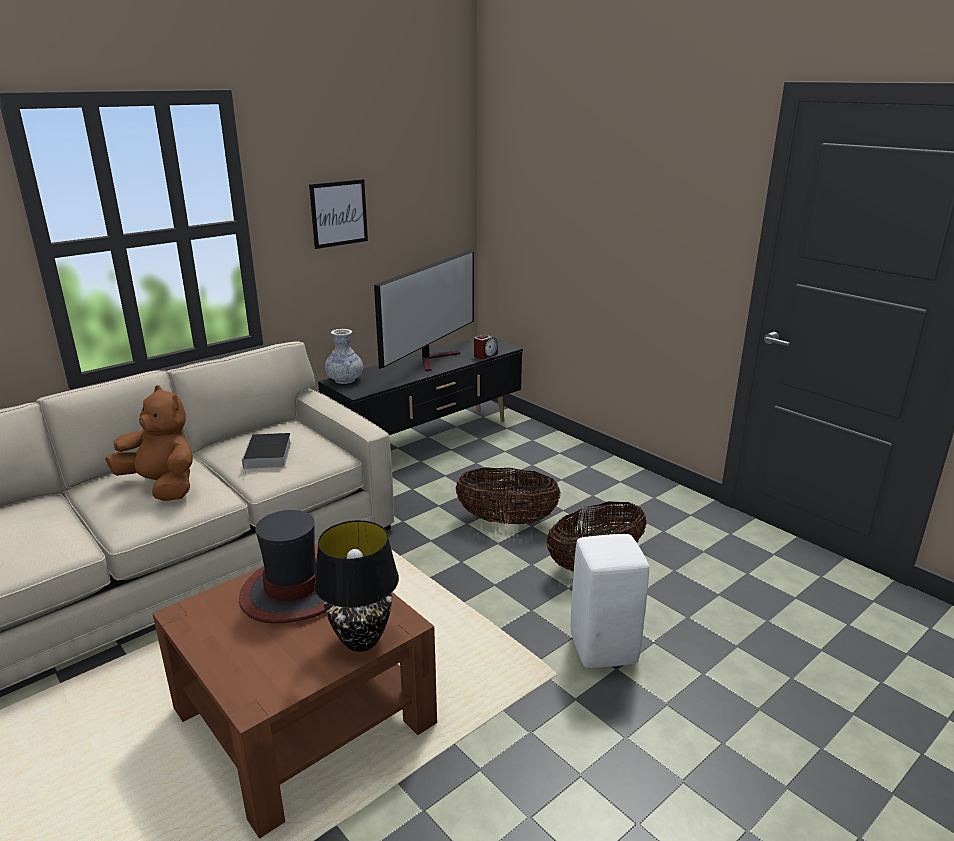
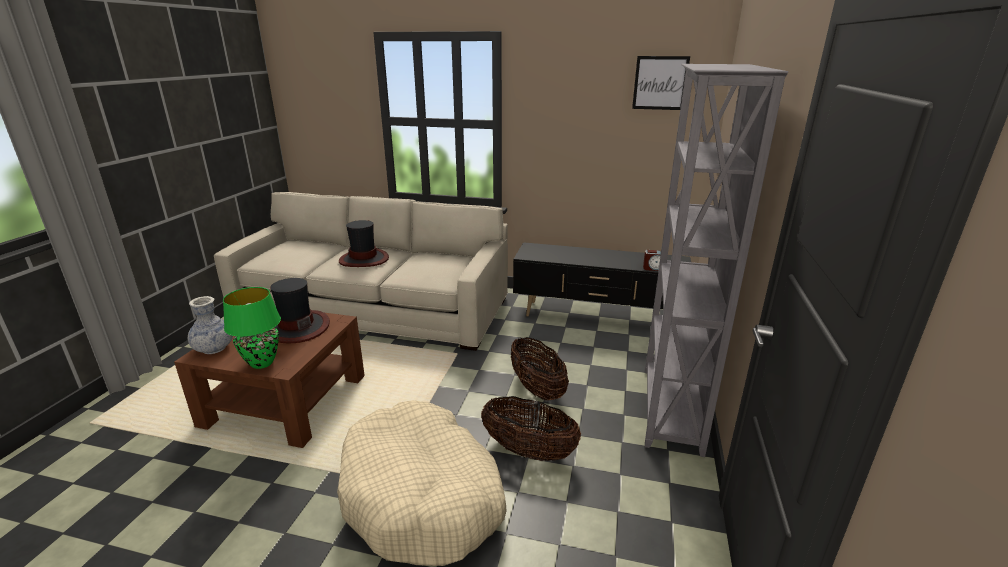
camera: 55 degrees right, 0 degrees up
(162, 486) = (364, 259): brown plush toy -> hat
(268, 455) = (422, 267): book -> none
(339, 213) = (572, 127): picture -> picture (660, 83)
(345, 380) = (536, 247): vase -> vase (214, 348)
(360, 640) = (262, 363): black table lamp -> green table lamp
(434, 359) = (613, 257): television -> none
(602, 650) = (422, 496): white stool -> beige dog bed
(607, 473) = (670, 409): none -> grey bookcase

